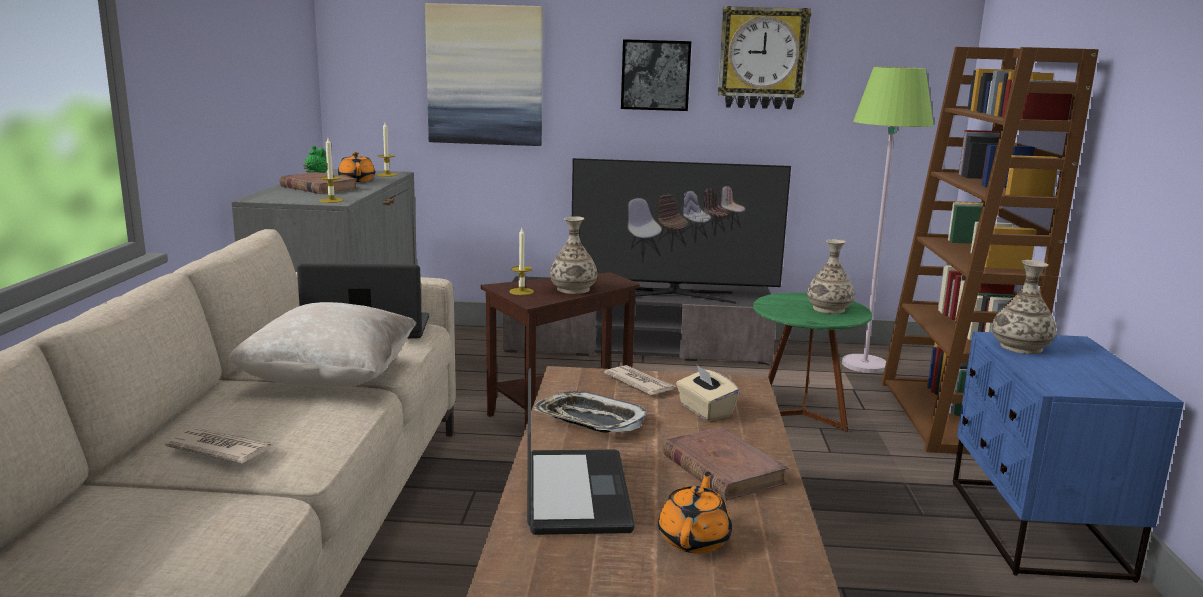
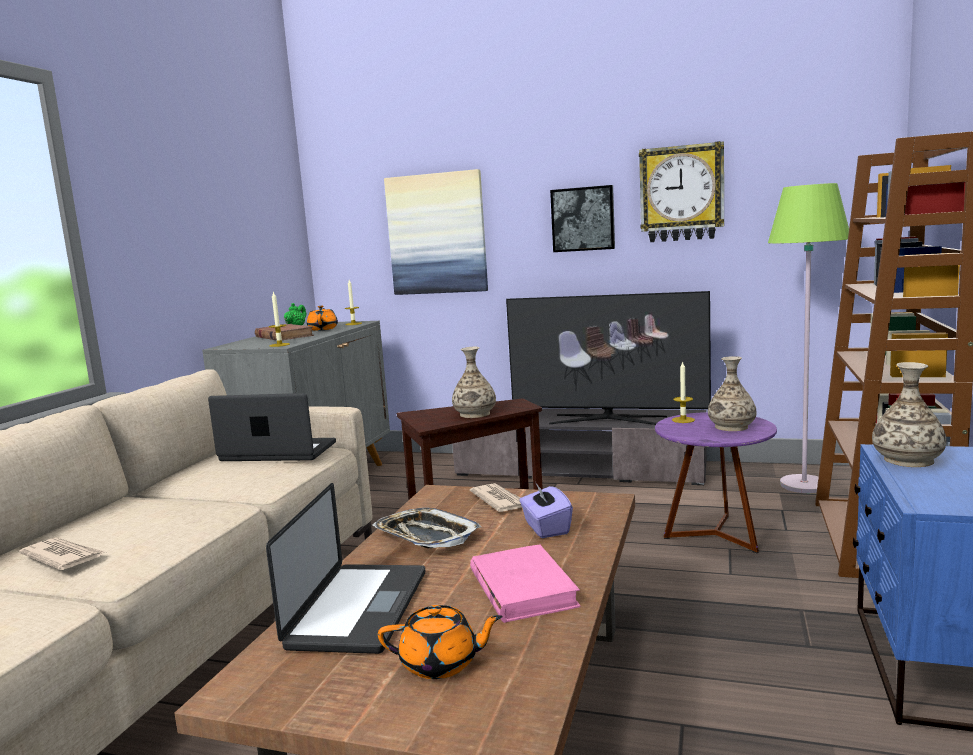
camera: 15 degrees right, 5 degrees down
(330, 381) = (210, 498): beige pillow -> none
(521, 291) = (426, 417): candle -> candle (683, 420)
(694, 538) = (441, 663): orange teapot -> orange teapot turned 60 degrees clockwise
(705, 411) = (546, 528): beige tissue box -> purple tissue box
(722, 469) = (522, 588): brown book -> pink book
(801, 415) = (715, 535): green side table -> purple side table

